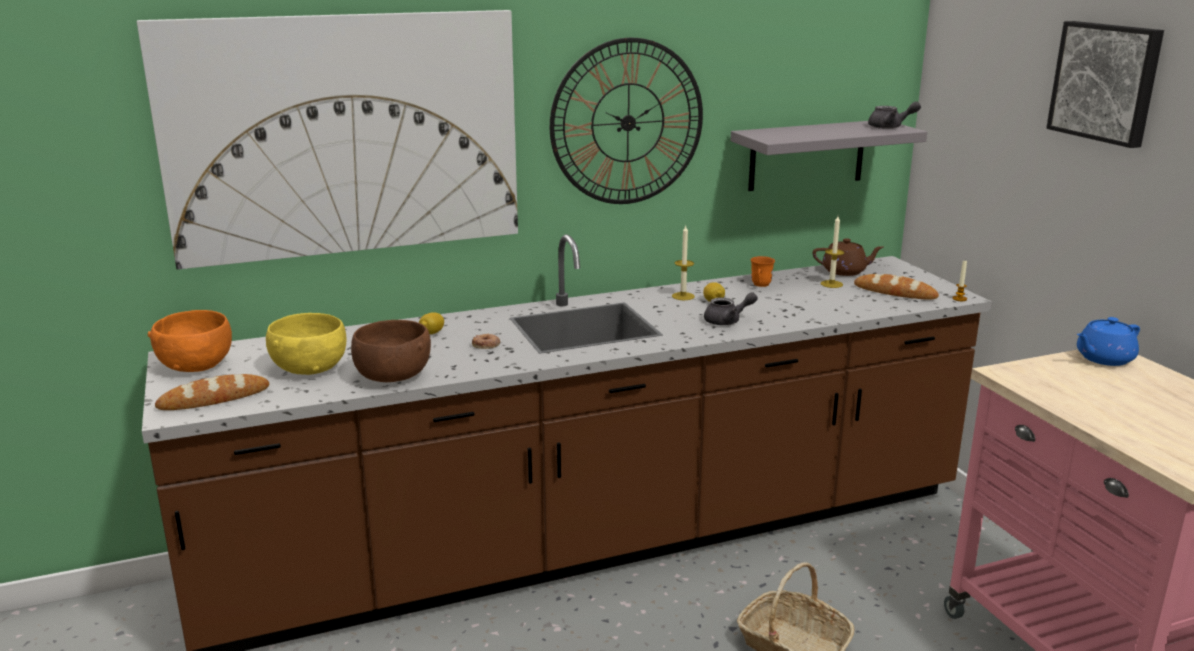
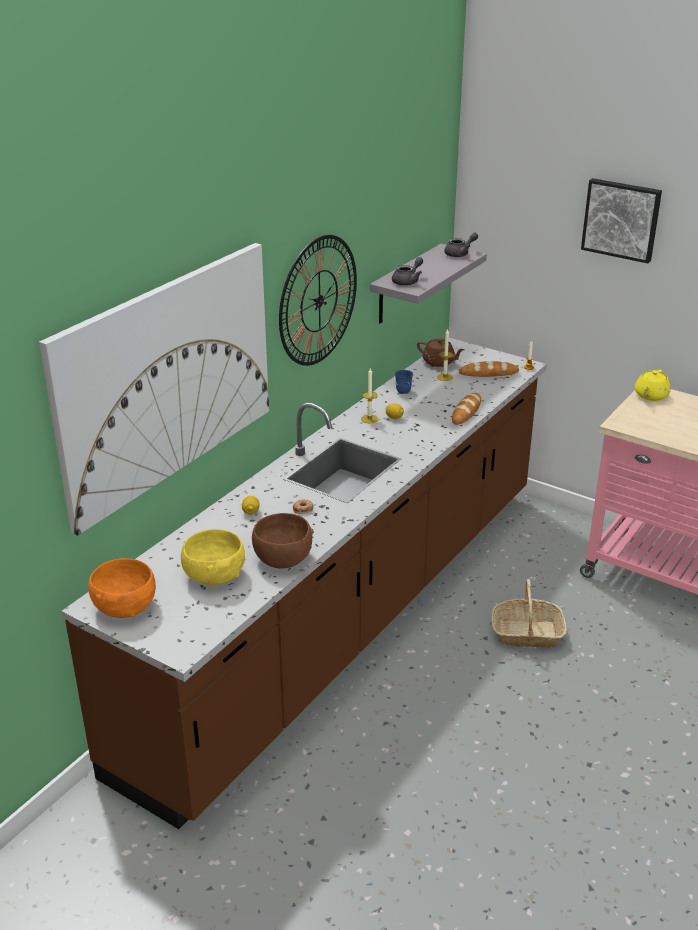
camera: 35 degrees left, 10 degrees up
(214, 399) = (189, 627): bread -> bread (466, 411)
(727, 321) = (424, 432): grey teapot -> grey teapot (408, 281)
(760, 285) = (404, 392): orange mug -> blue mug
(845, 271) = (439, 362): brown teapot -> brown teapot turned 60 degrees clockwise
(1103, 359) = (650, 396): blue teapot -> yellow teapot

